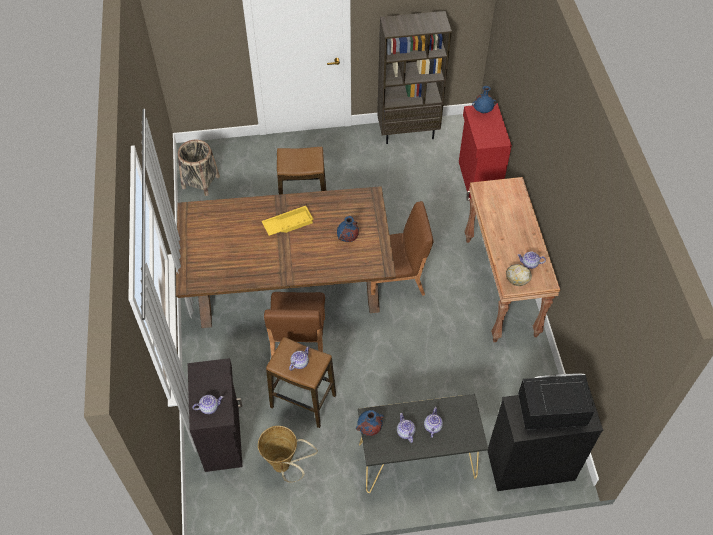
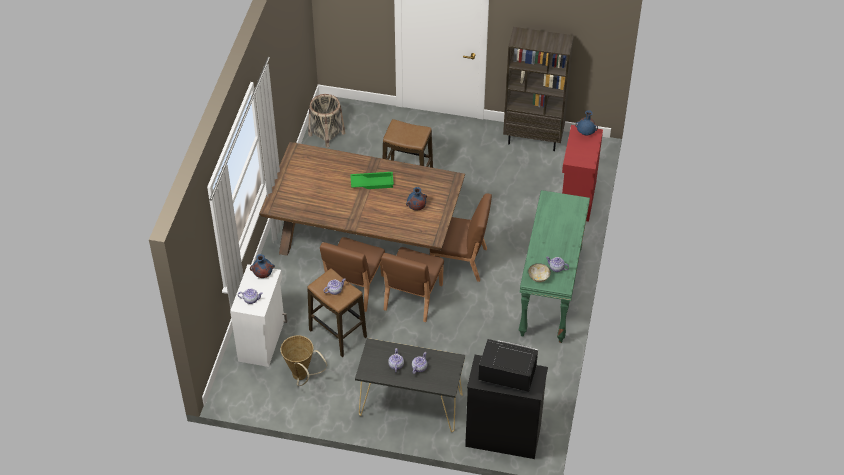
camera: 20 degrees right, 5 degrees down
(223, 436) = (262, 340): black cabinet -> white cabinet
(288, 223) = (372, 182): yellow tray -> green tray
(364, 334) = (412, 297): none -> brown chair
(369, 428) = (369, 354): blue vase -> blue vase (262, 274)
(501, 287) = (551, 294): brown console table -> green console table

